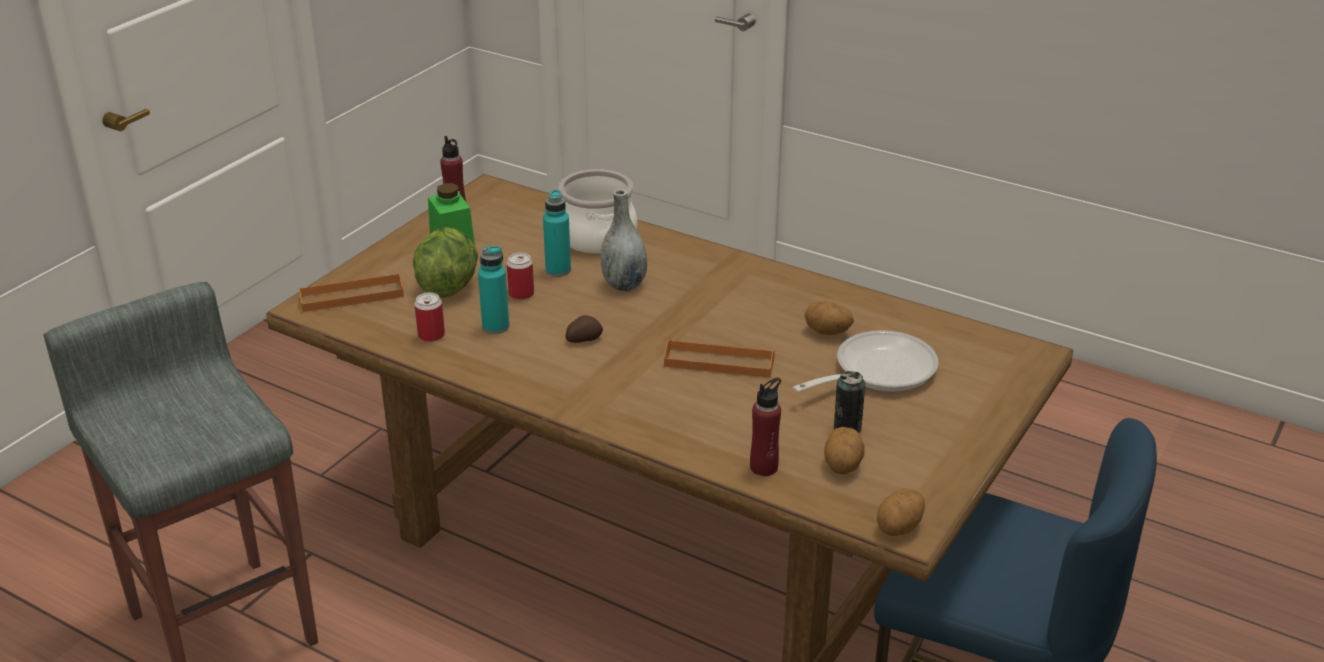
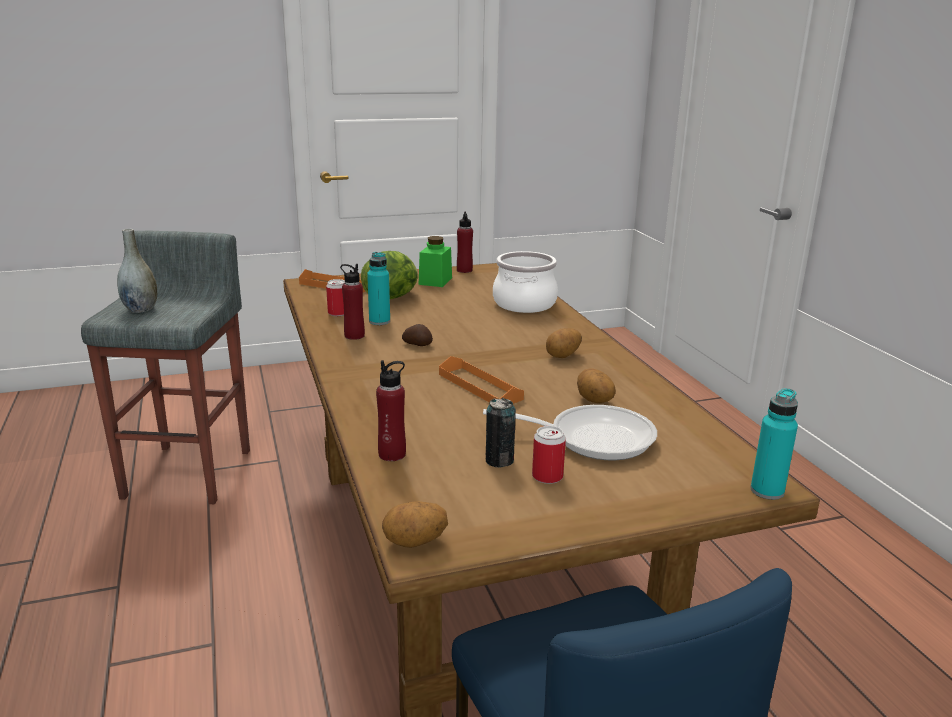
camera: 40 degrees right, 10 degrees down
(504, 358) = (354, 336): none -> red bottle
(521, 294) = (425, 313): can -> can (547, 476)
(558, 270) = (469, 310): turquoise bottle -> turquoise bottle (767, 491)
(624, 285) = (496, 329): grey vase -> grey vase (140, 309)
(843, 465) = (451, 481): potato -> potato (563, 356)

